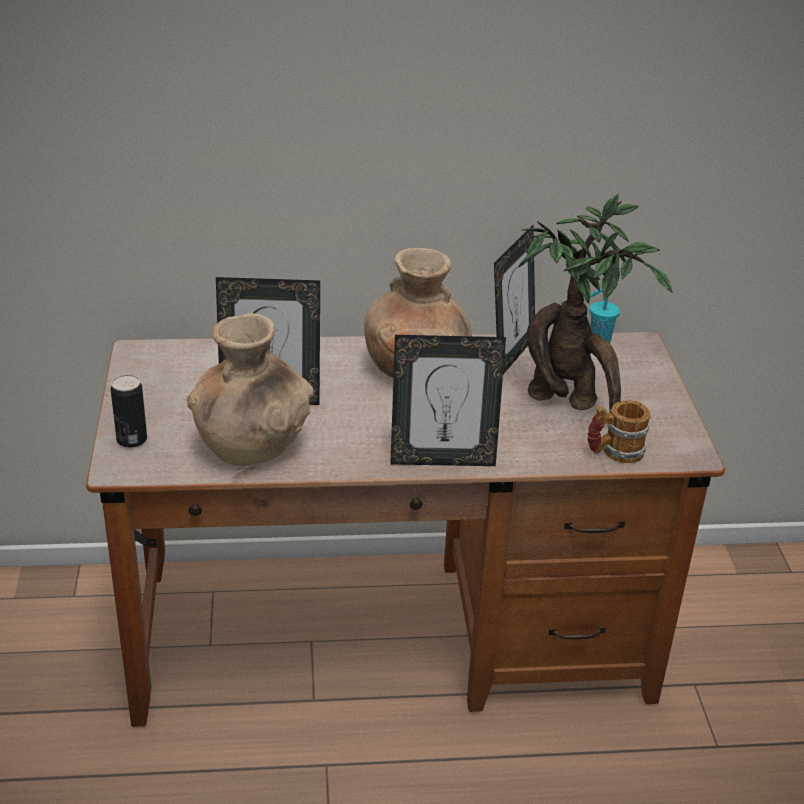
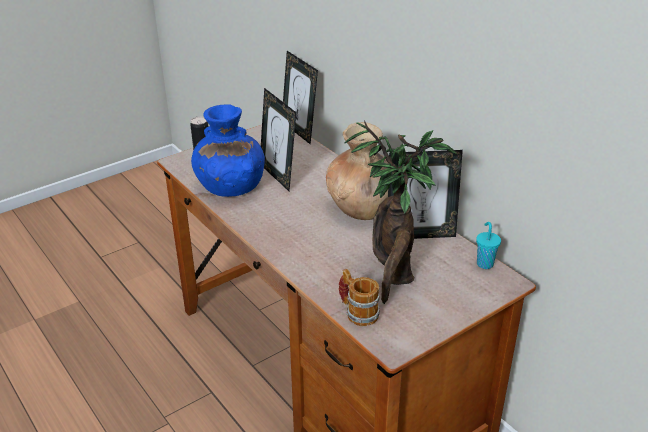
camera: 60 degrees right, 0 degrees up
(251, 446) = (230, 187): brown vase -> blue vase
(442, 459) = (279, 249): picture frame -> picture frame (299, 131)

